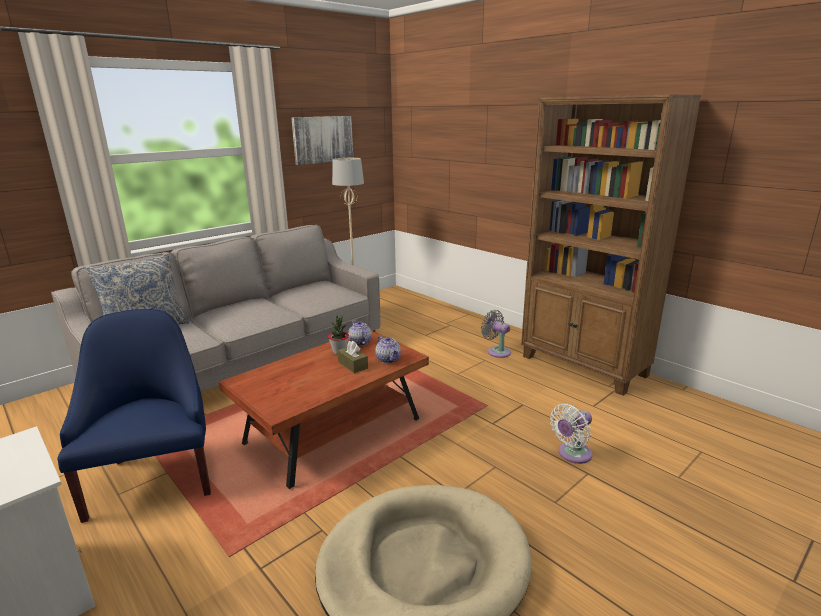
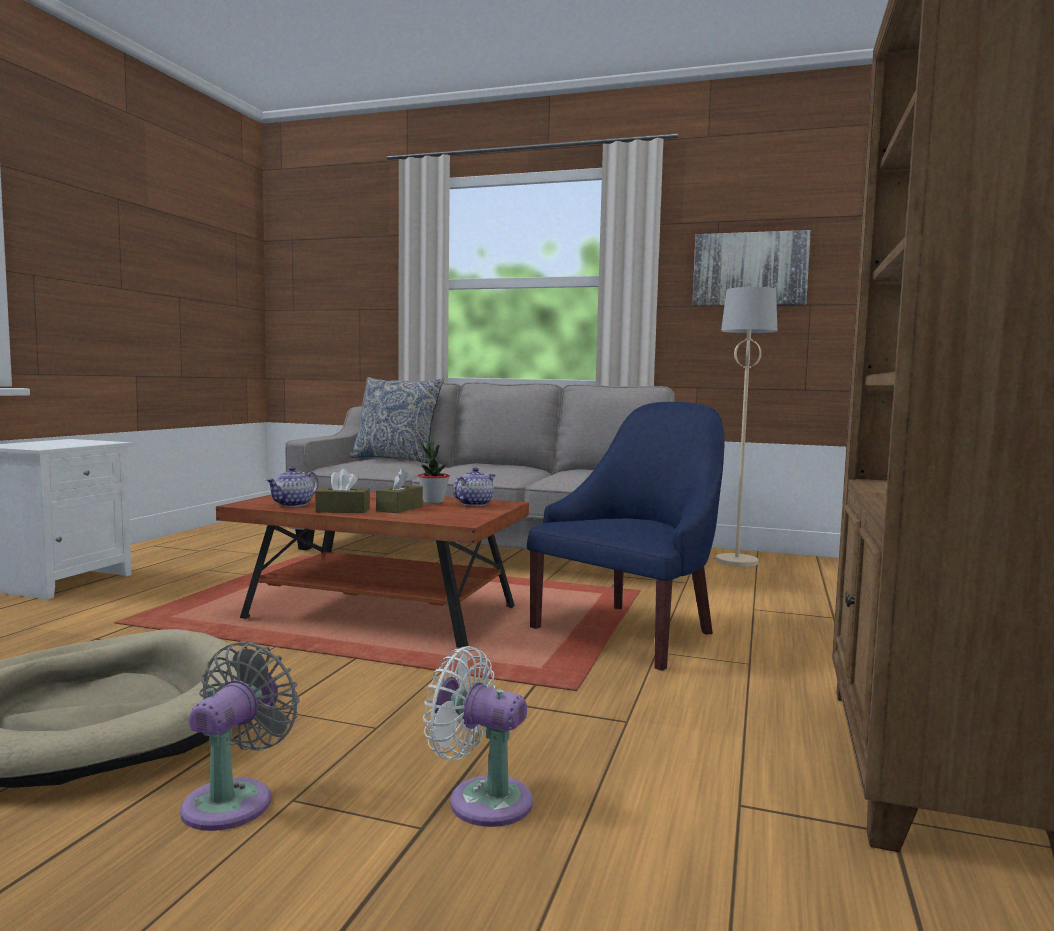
camera: 60 degrees right, 15 degrees down
(154, 477) = (239, 573): blue armchair -> blue armchair (631, 632)
(341, 382) = (342, 510): none -> brown tissue box
(388, 359) = (437, 516): teapot -> teapot (293, 504)
(497, 351) = (807, 667): grey fan -> grey fan (234, 800)

